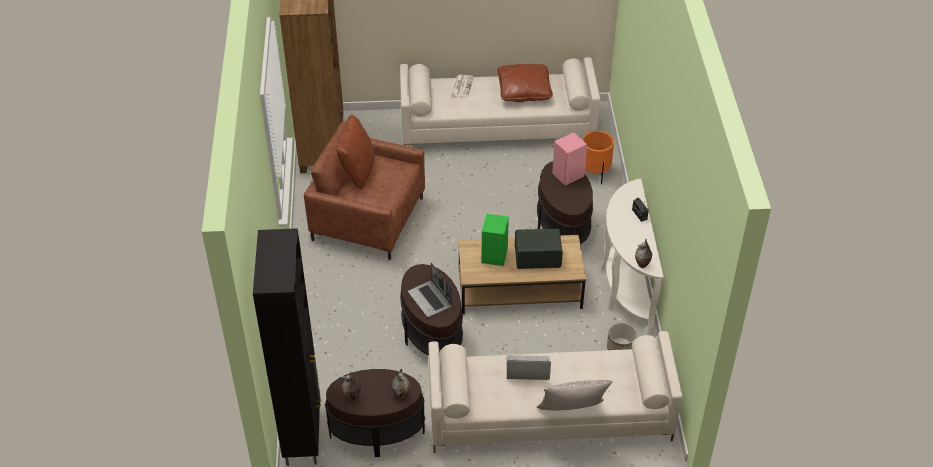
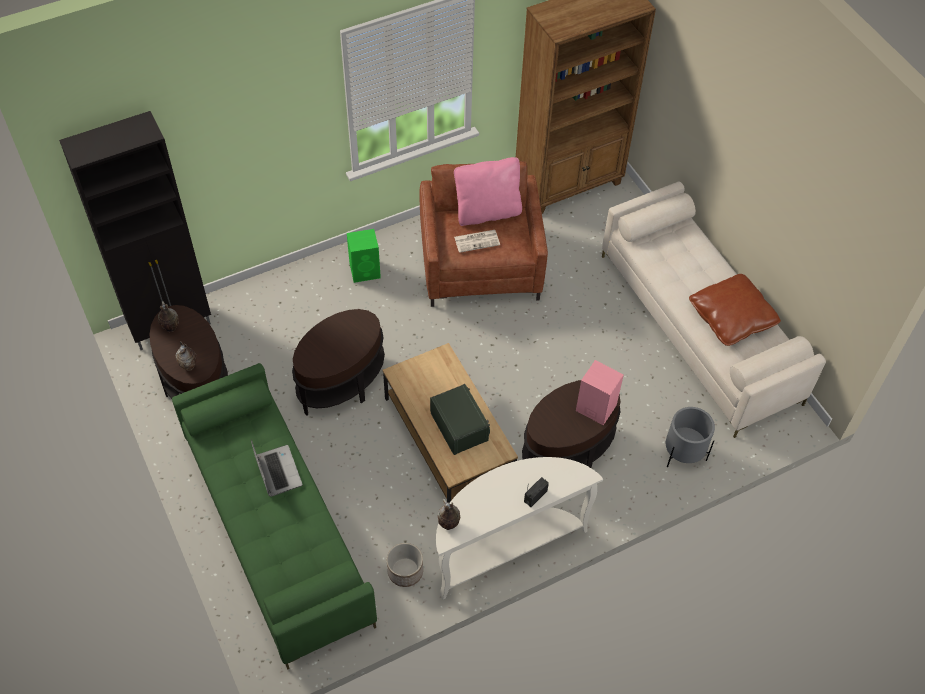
camera: 65 degrees right, 10 degrees up
(357, 171) = (487, 212): brown pillow -> pink pillow
(430, 300) = (329, 345): laptop -> none
(462, 86) = (698, 255): newspaper -> newspaper (477, 241)
(494, 255) = (442, 384): green speaker -> green speaker (365, 271)
(548, 415) = (276, 529): beige sofa -> green sofa
(572, 412) = (233, 534): grey pillow -> none
(595, 172) = (683, 453): orange planter -> grey planter

